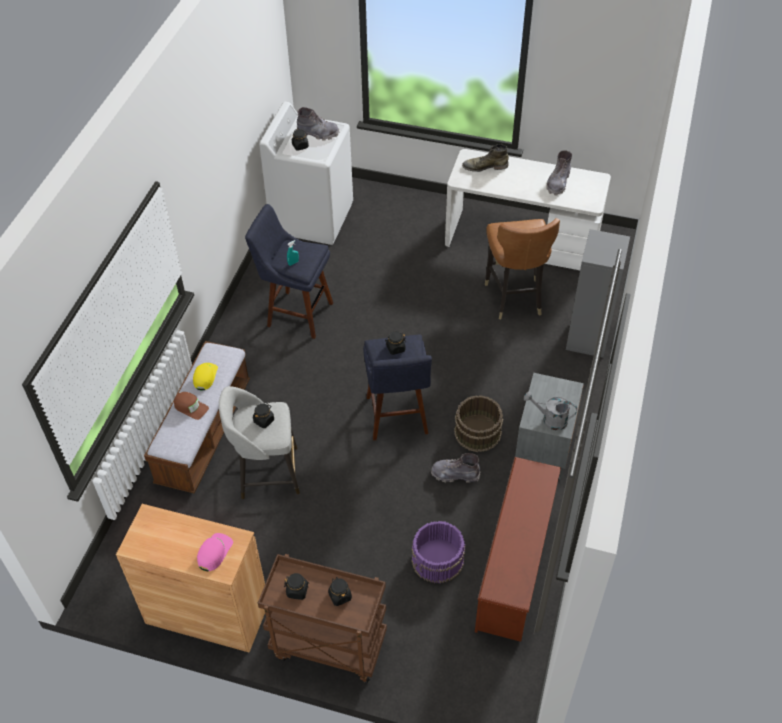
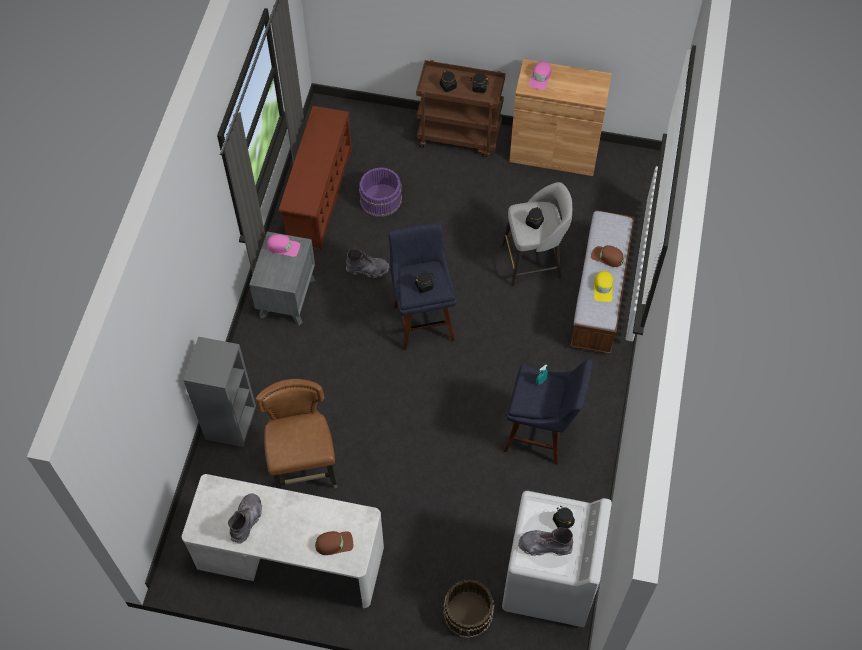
camera: 175 degrees right, 10 degrees up
(477, 432) = (348, 310): brown bucket -> brown bucket (468, 613)
(485, 166) = (334, 543): green boot -> brown cap
(550, 419) = (283, 247): grey watering can -> pink cap

